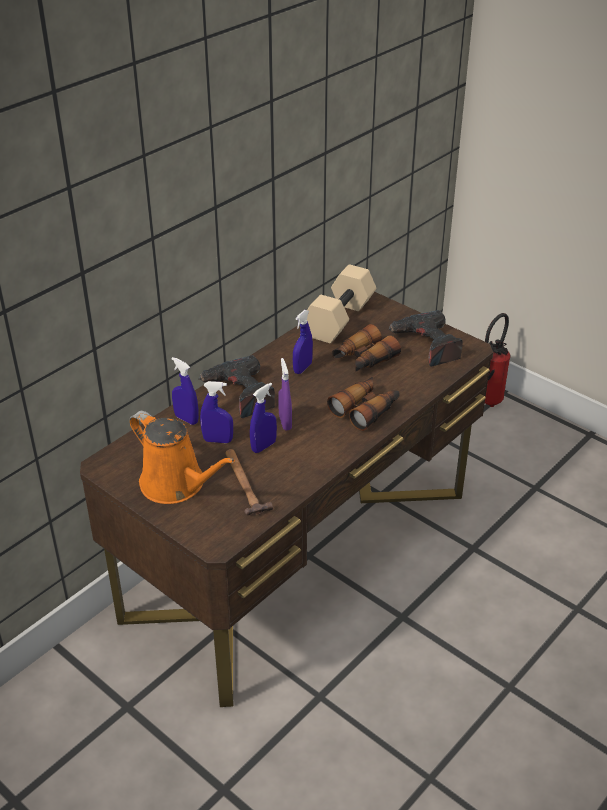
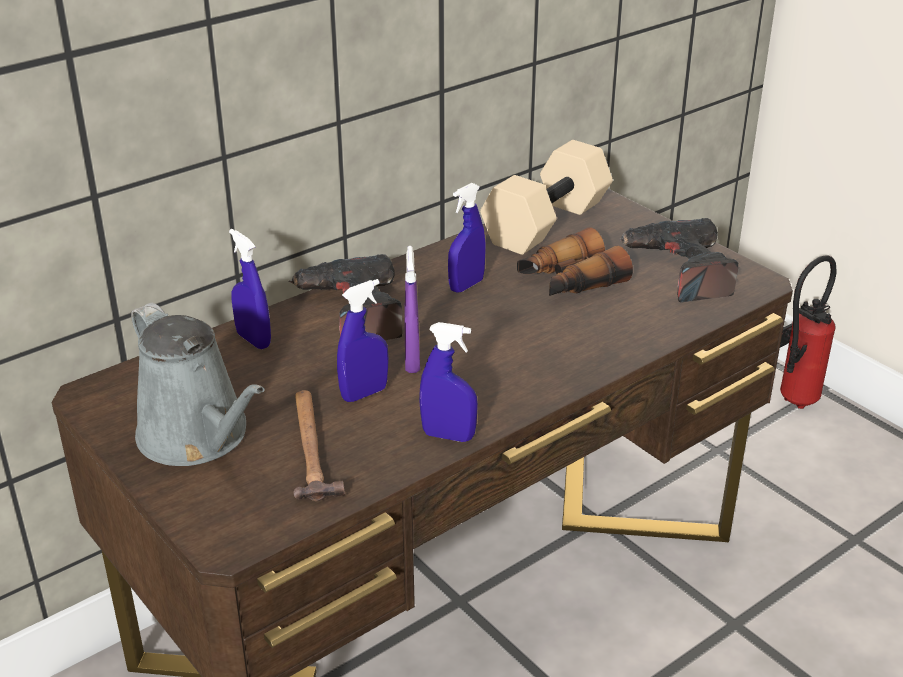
camera: 10 degrees right, 5 degrees down
(177, 485) = (198, 437): orange watering can -> grey watering can
(218, 440) = (292, 377): blue spray bottle -> blue spray bottle (448, 436)
(366, 409) = (554, 355): binoculars -> none

